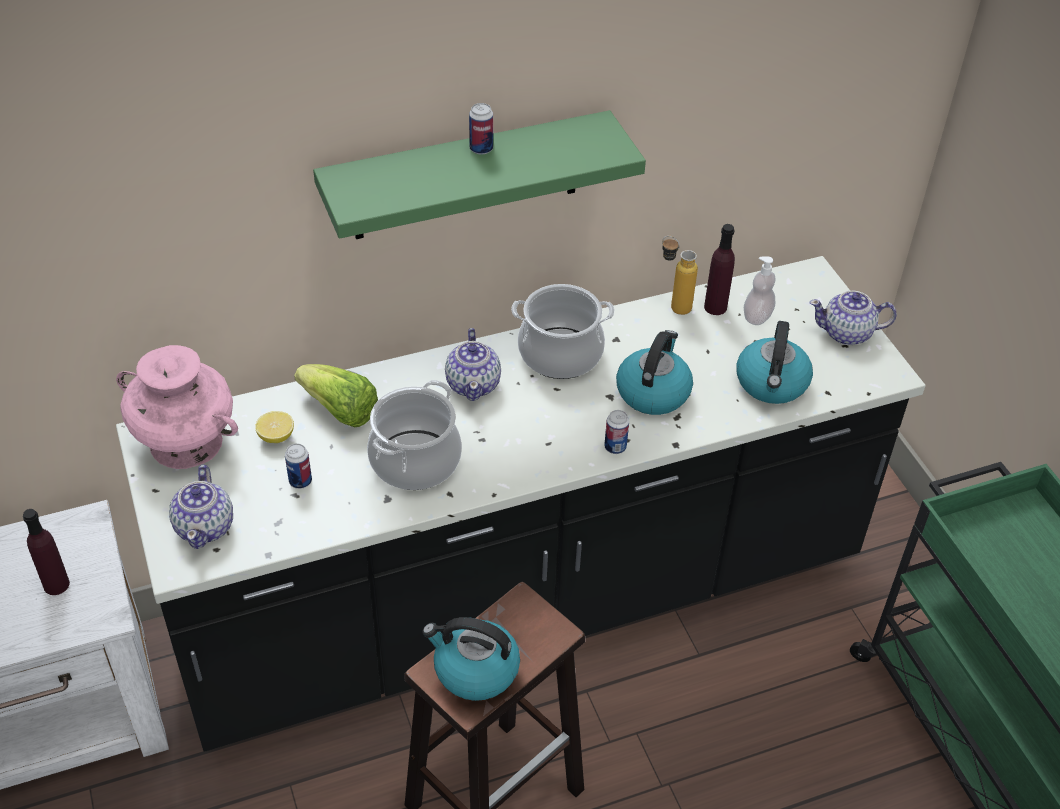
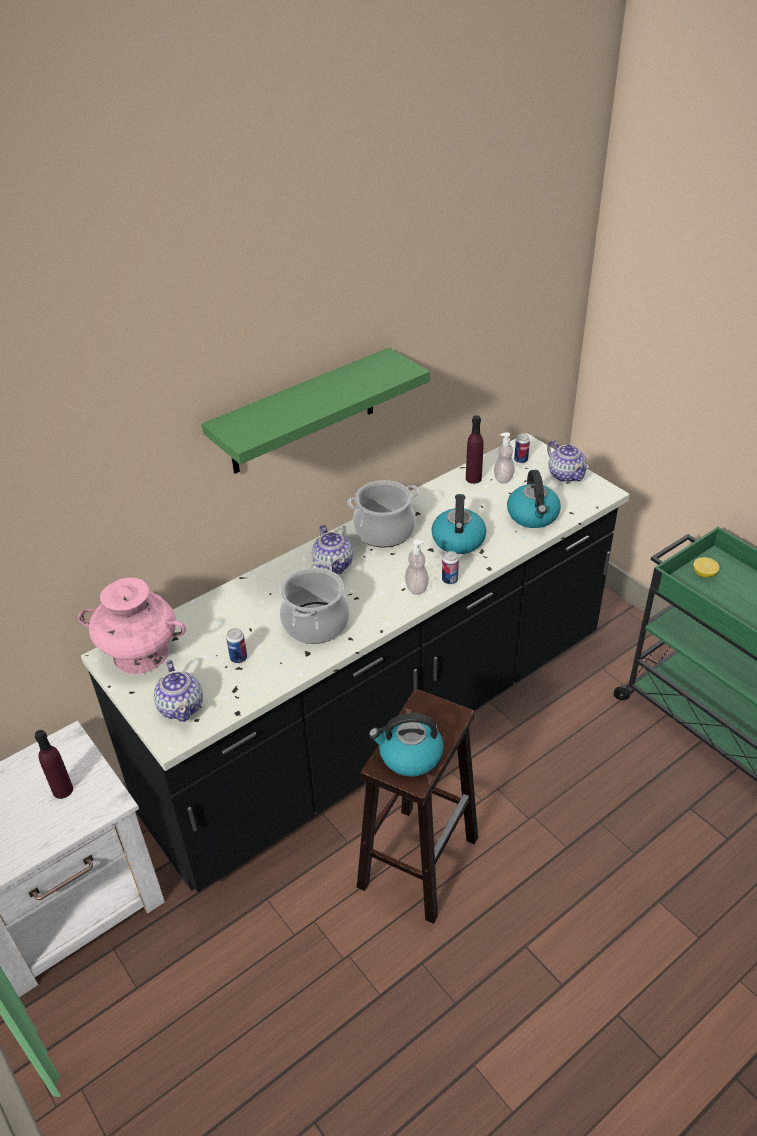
camera: 15 degrees left, 5 degrees down
(276, 437) = (207, 633): lemon -> lemon (704, 574)
(340, 411) = (246, 604): lettuce -> none
(481, 149) = (314, 387): can -> can (521, 460)
(566, 446) = (416, 588): none -> soap dispenser
(673, 305) = (445, 484): bottle -> none
(847, 333) = (566, 475): teapot -> teapot turned 105 degrees counterclockwise

